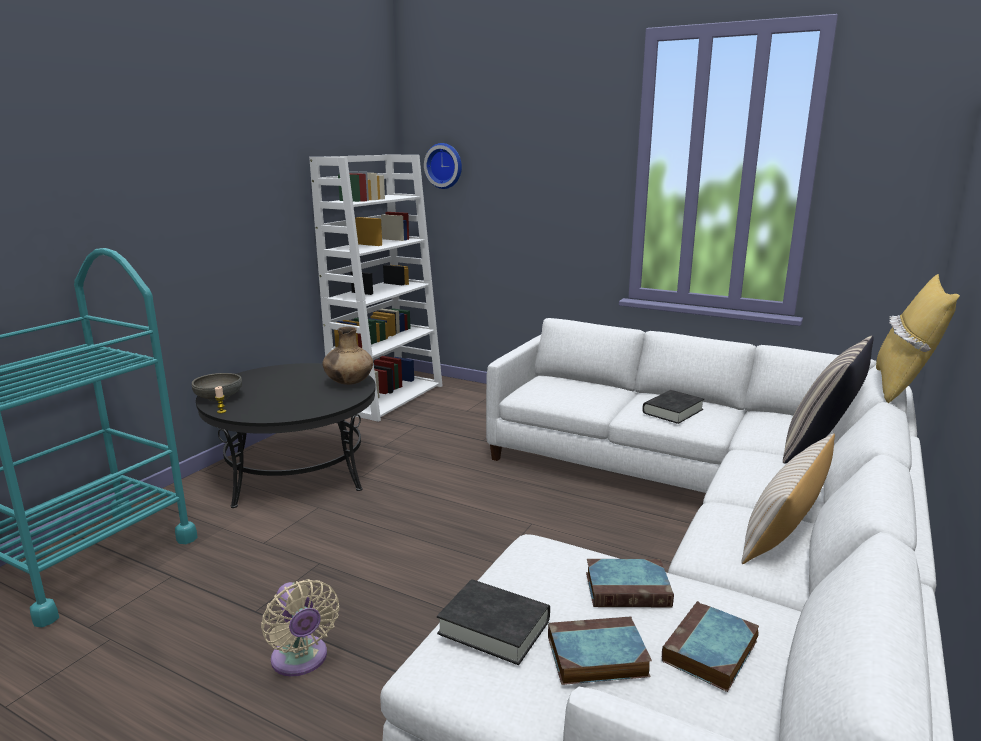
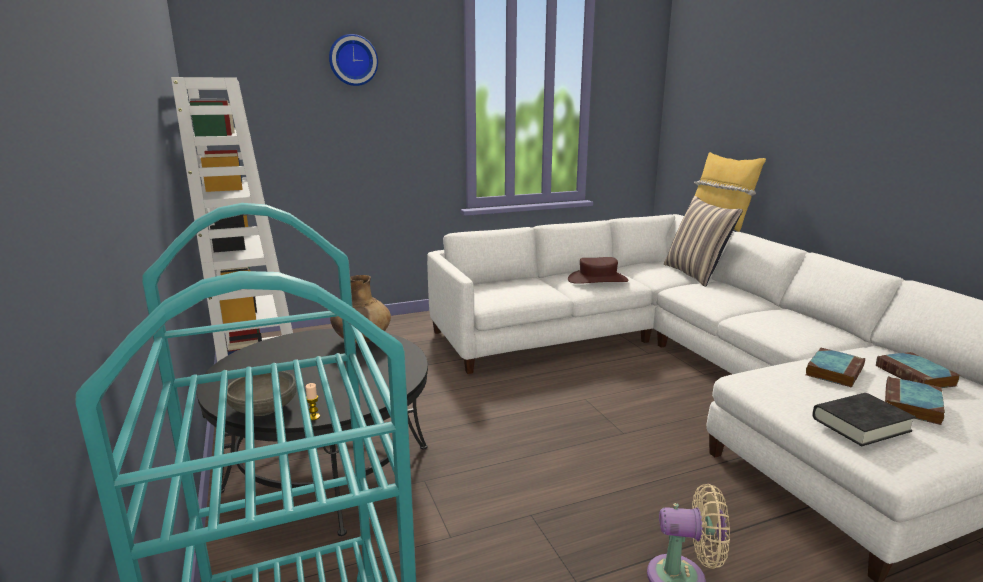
camera: 50 degrees left, 0 degrees up
(444, 166) = (254, 94): wall clock -> wall clock (353, 60)
(672, 411) = (597, 280): black book -> brown hat
(784, 528) = (785, 315): beige pillow -> none

